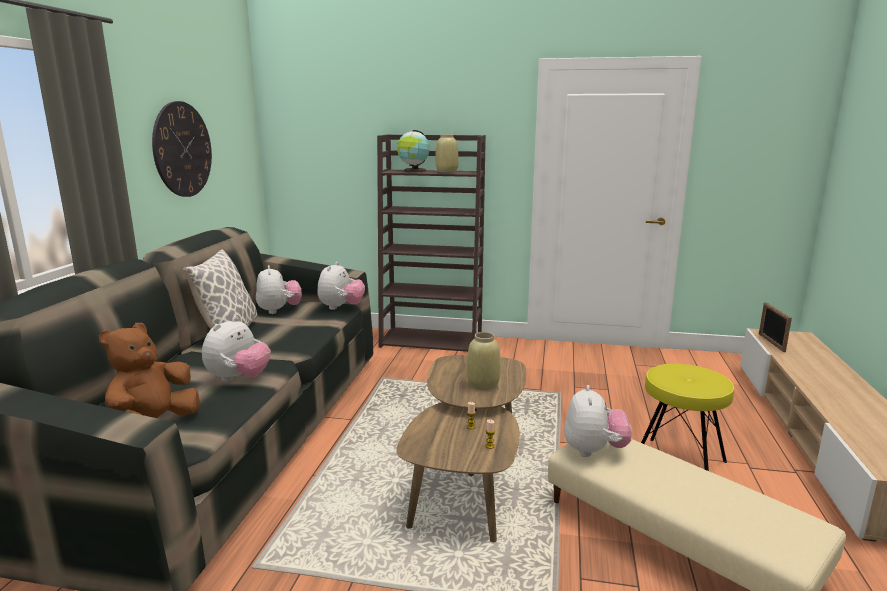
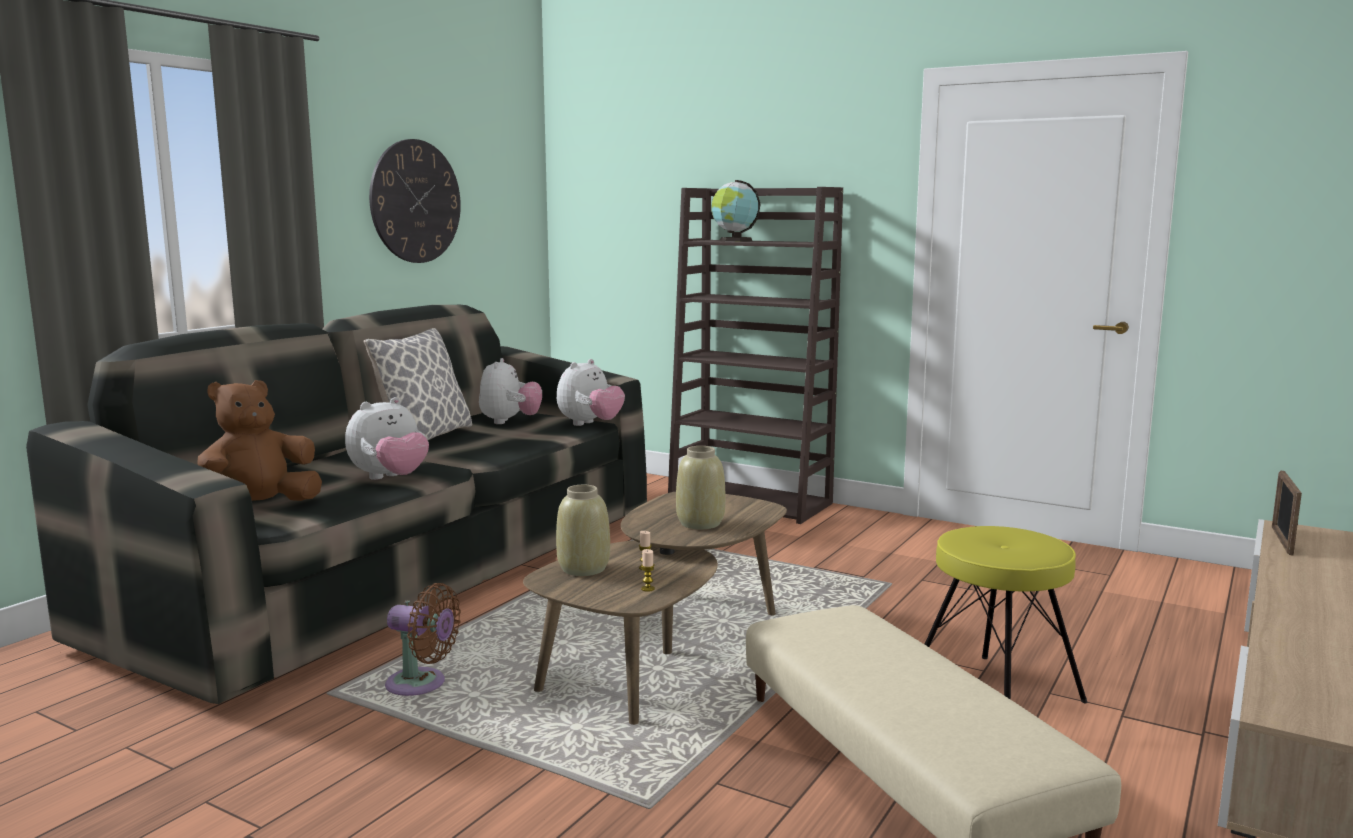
camera: 20 degrees right, 5 degrees down
(320, 541) = (421, 685): none -> brown fan
(447, 171) = (780, 241): beige vase -> beige vase (583, 569)
(594, 451) = (814, 626): plush toy -> none

